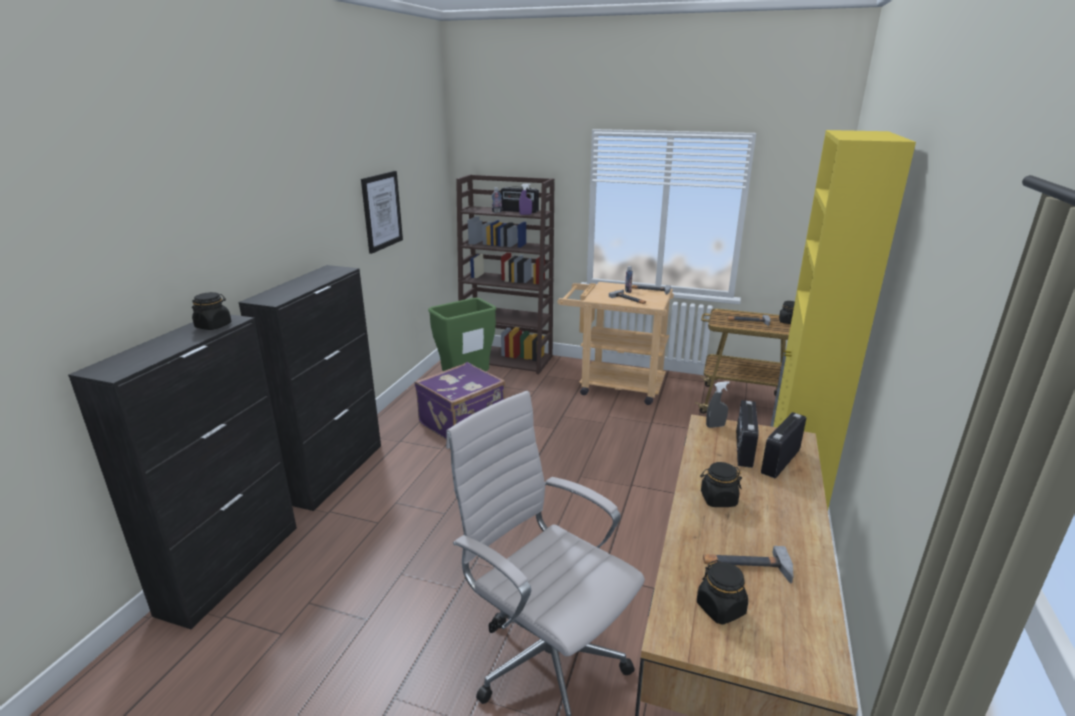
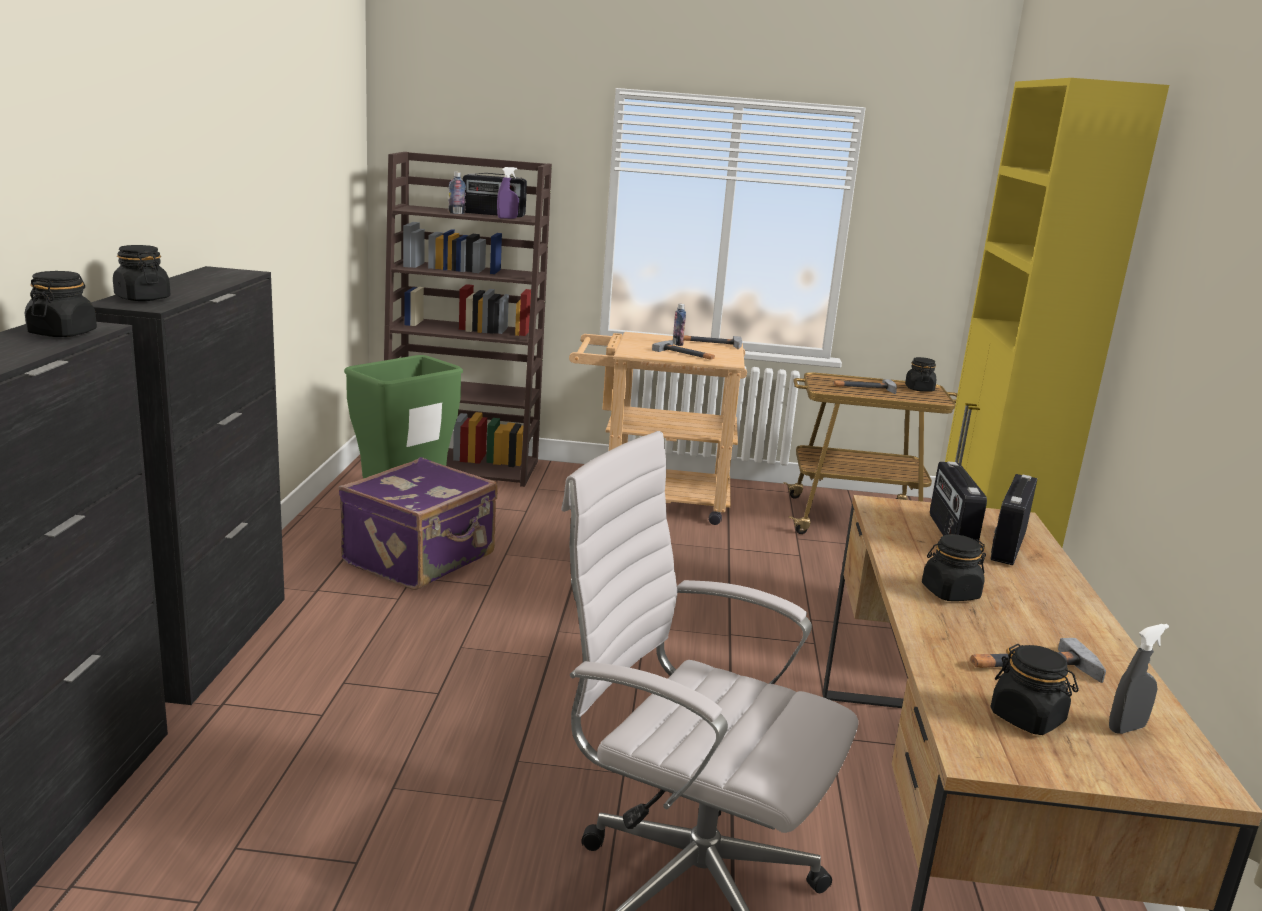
camera: 15 degrees left, 5 degrees down
(274, 295) = (142, 298): none -> black jar
(381, 211) = (279, 190): picture -> none
(715, 426) = (896, 507): grey spray bottle -> grey spray bottle (1126, 728)

